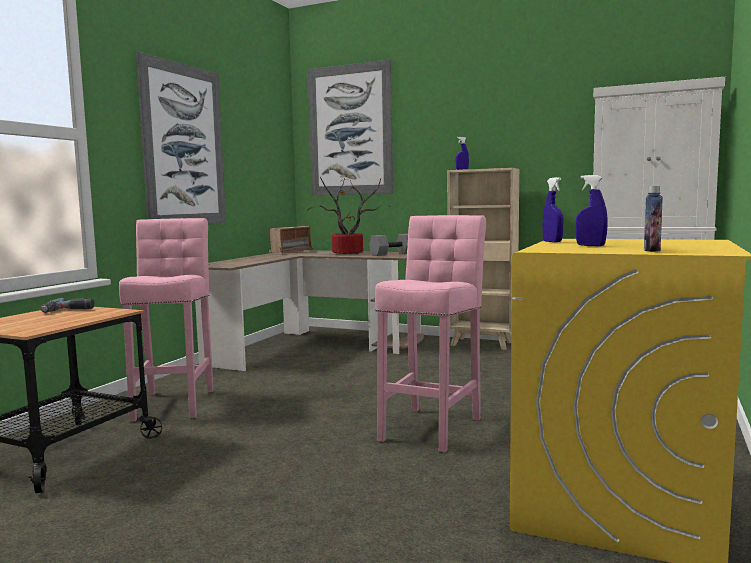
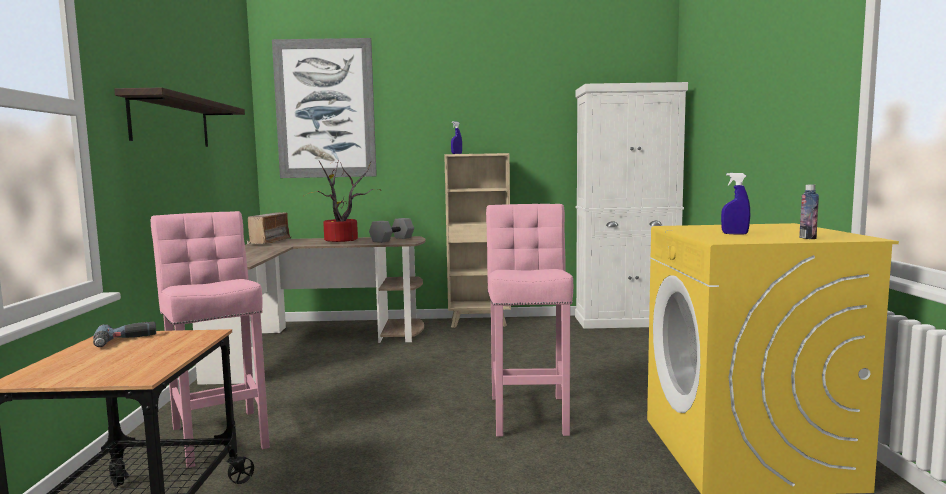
camera: 25 degrees left, 0 degrees up
(184, 145) = (171, 122): picture -> shelf
(552, 242) = (681, 230): blue spray bottle -> none

